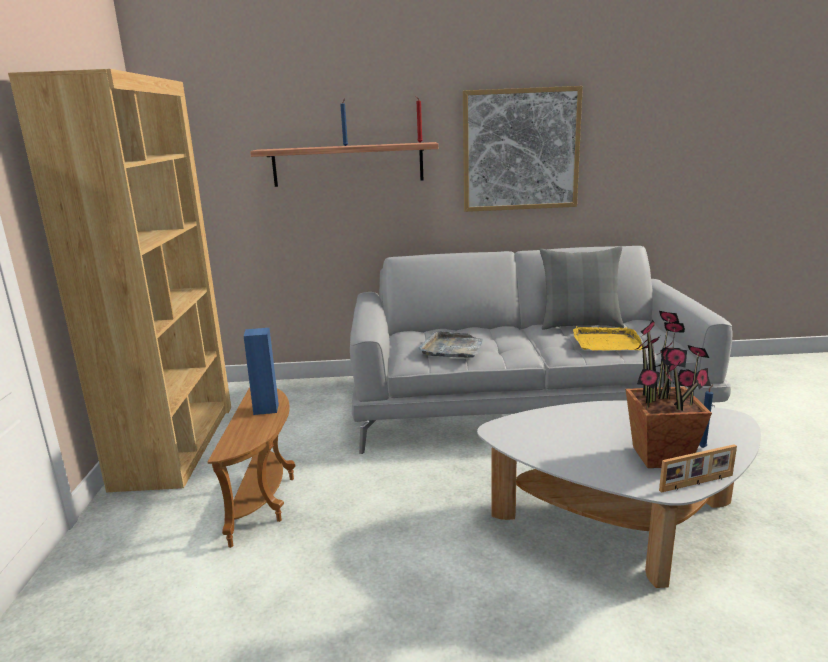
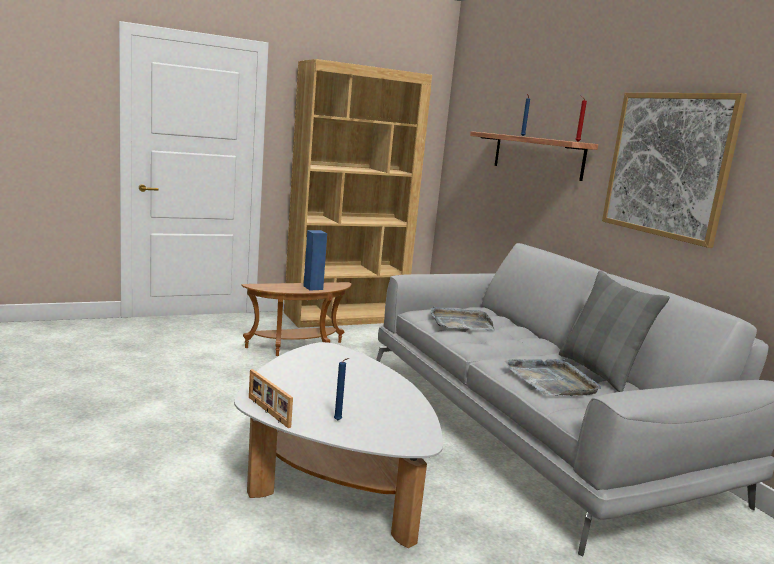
camera: 65 degrees right, 5 degrees down
(606, 342) = (552, 380): yellow tray -> grey tray
(661, 457) = (310, 402): potted plant -> none

